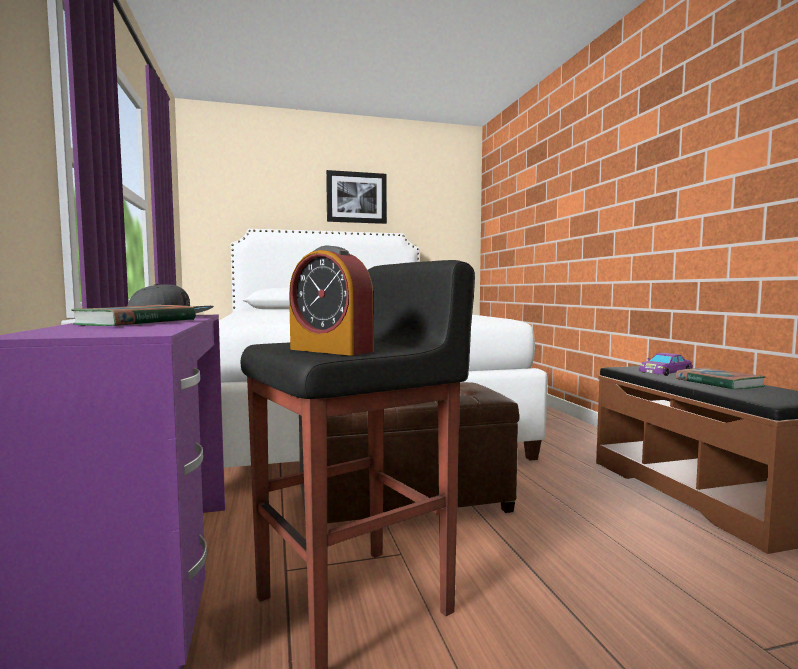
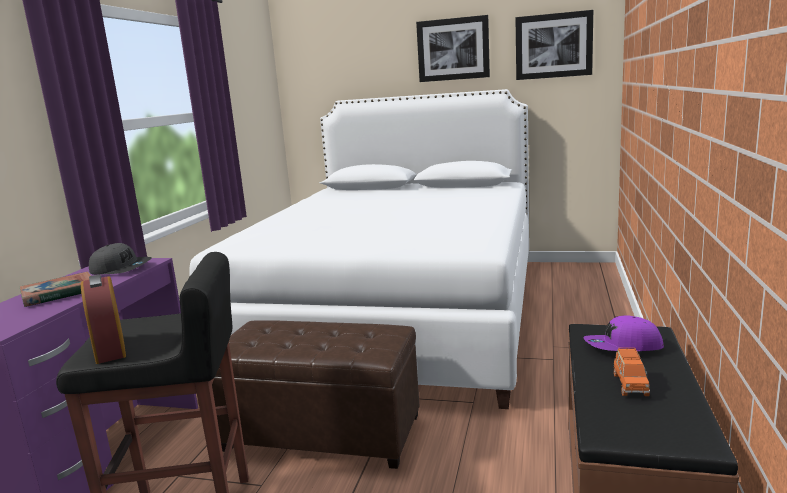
camera: 30 degrees right, 10 degrees up
(434, 205) = (553, 46): none -> picture
(665, 372) = (623, 347): purple toy car -> purple cap
(718, 383) = (630, 384): book -> orange toy car

